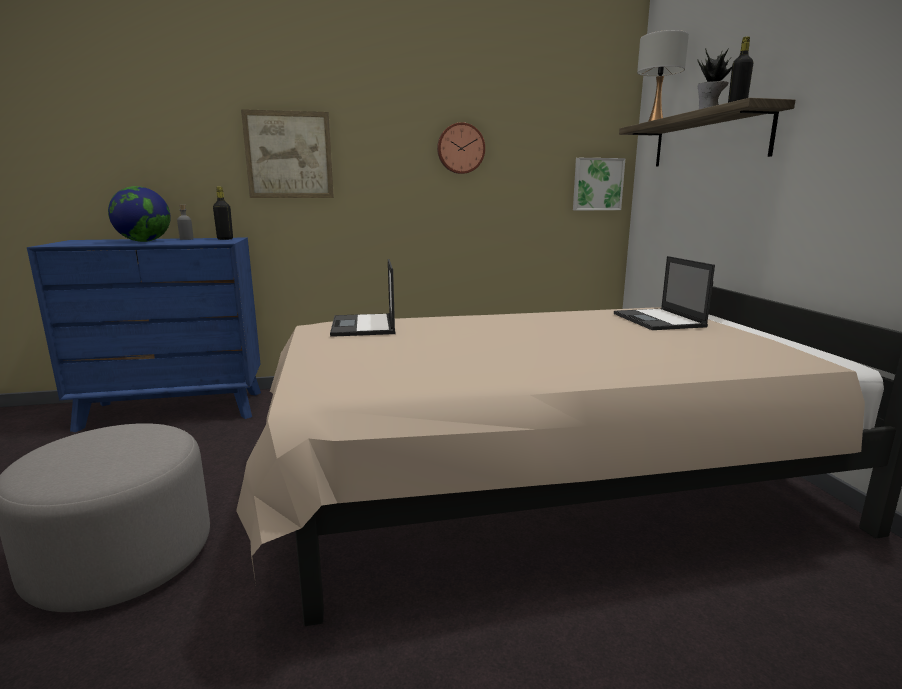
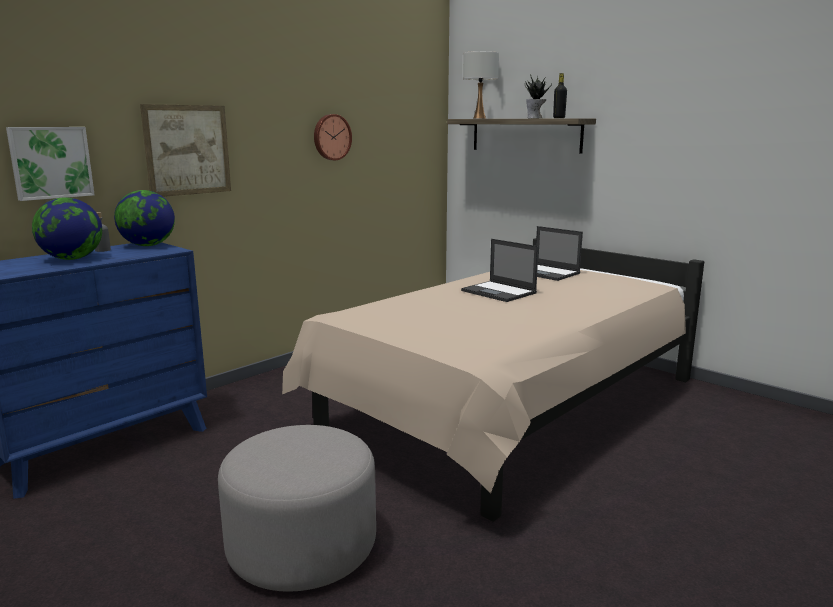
camera: 35 degrees left, 0 degrees up
(225, 239) = (148, 245): black bottle -> globe
(363, 326) = (379, 310): laptop -> laptop (499, 292)
(597, 184) = (426, 163): picture -> picture (50, 162)

